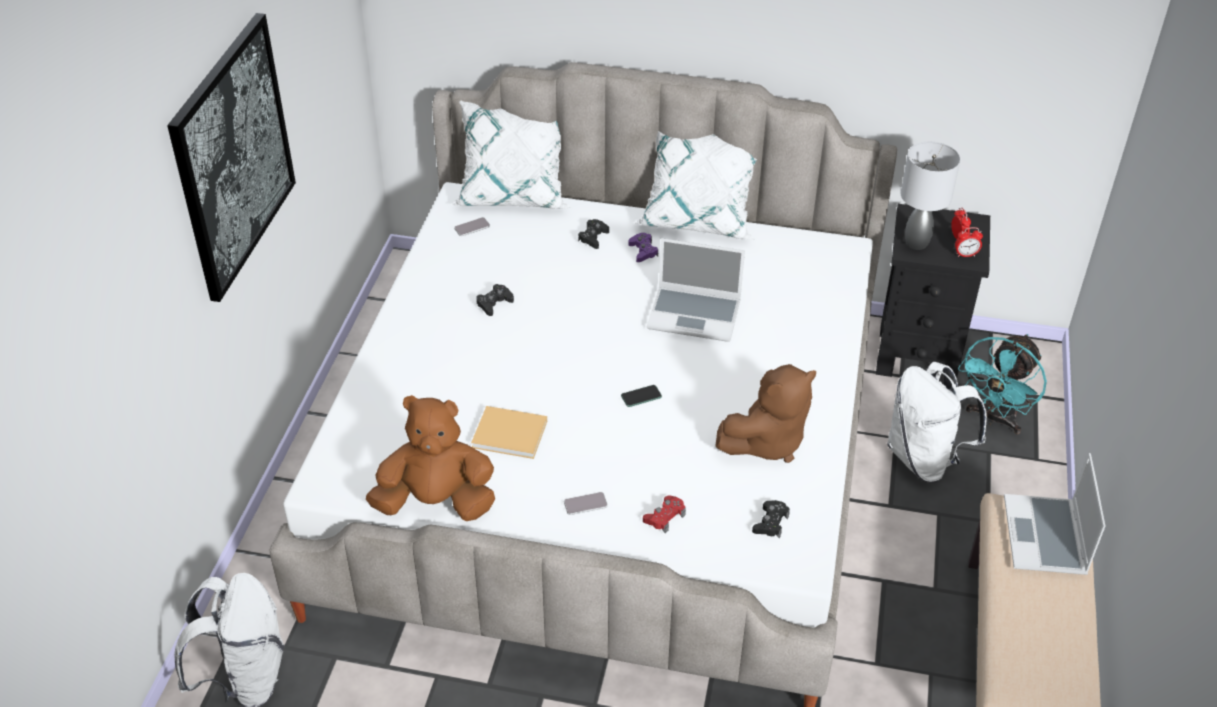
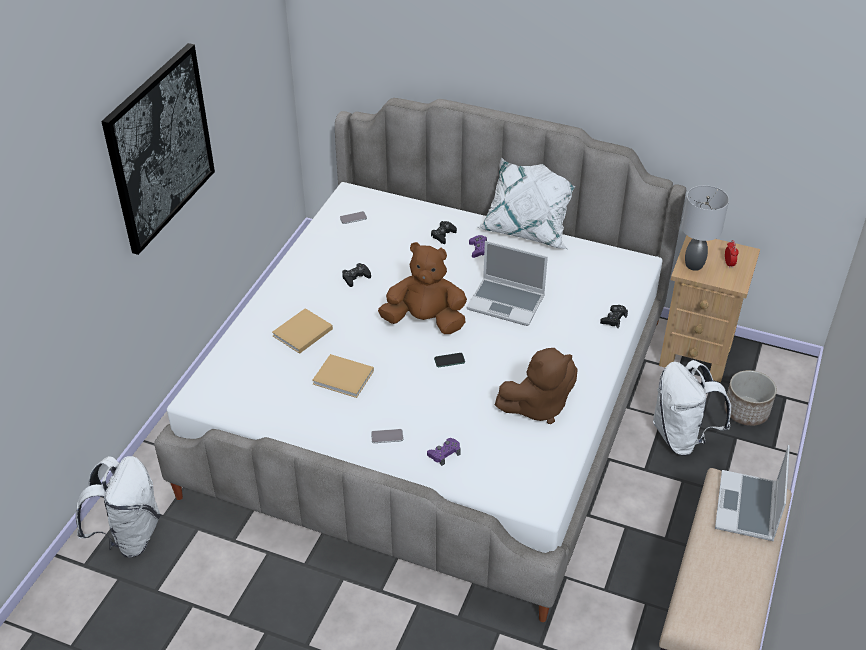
camera: 10 degrees right, 0 degrees up
(436, 502) = (277, 421): brown plush toy -> brown plush toy (425, 321)
(440, 383) = (301, 333): none -> beige book
(514, 193) = (391, 195): white pillow -> none
(664, 517) = (444, 454): red game controller -> purple game controller
(770, 523) = (524, 468): black game controller -> black game controller (614, 319)
(918, 355) = (696, 354): black nightstand -> beige nightstand
(965, 255) = (731, 278): alarm clock -> none
(994, 418) = (746, 411): turquoise fan -> planter

